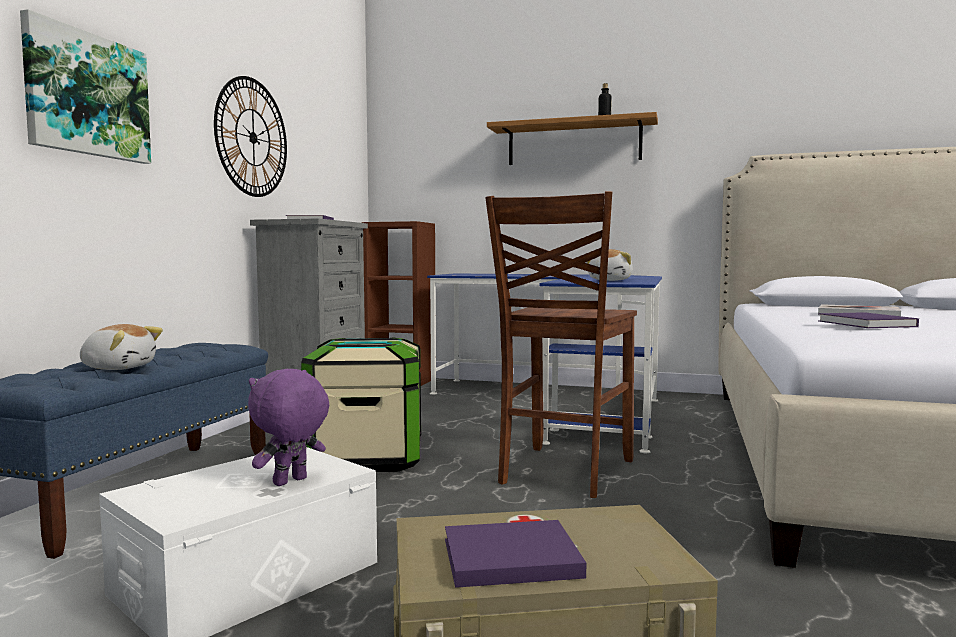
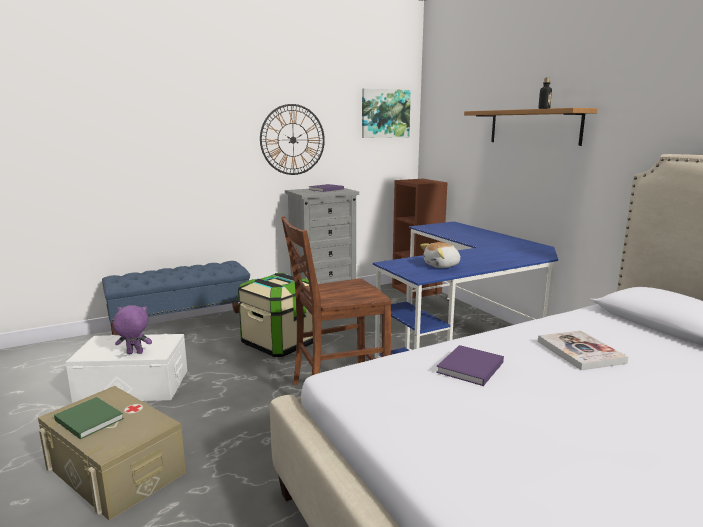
camera: 45 degrees right, 10 degrees up
(87, 95) = (173, 143): picture -> picture (385, 113)
(119, 368) = (161, 276): plush toy -> none
(506, 558) = (88, 419): purple book -> green book

